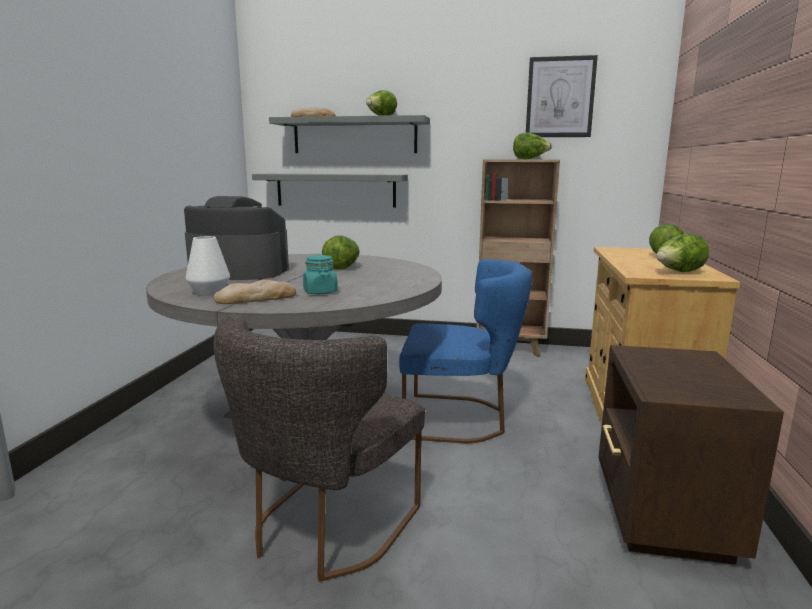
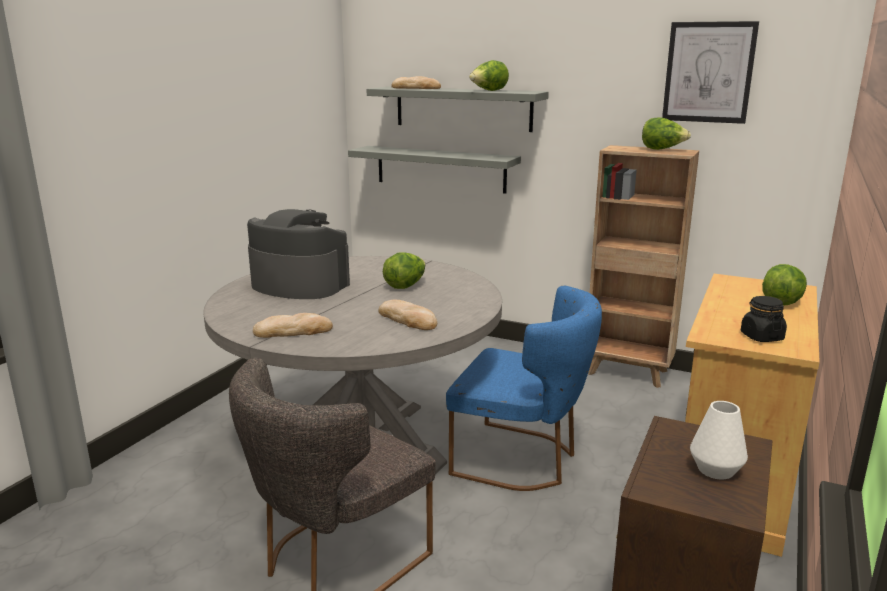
camera: 15 degrees right, 5 degrees up
(209, 292) = (256, 317): white vase -> white vase (716, 470)
(320, 292) = (358, 326): turquoise jar -> none
(365, 285) = (408, 319): none -> bread
(678, 272) = (761, 337): lettuce -> black jar

